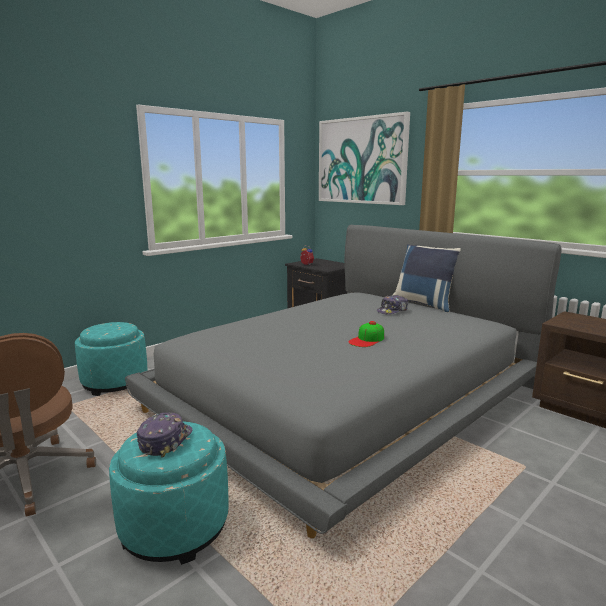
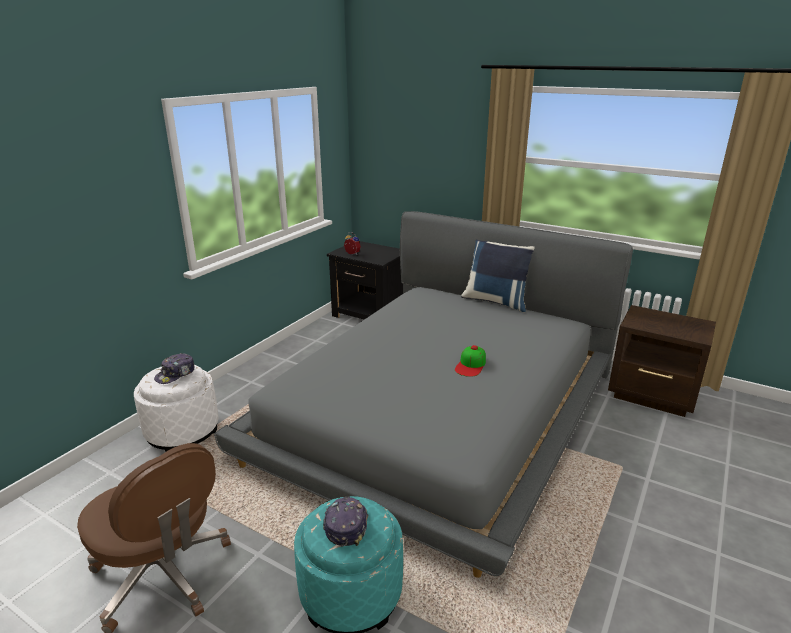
camera: 15 degrees left, 10 degrees up
(115, 382) = (182, 431): turquoise ottoman -> white ottoman
(361, 160) = (409, 135): picture -> none
(392, 311) = (473, 317): cap -> cap (176, 374)

